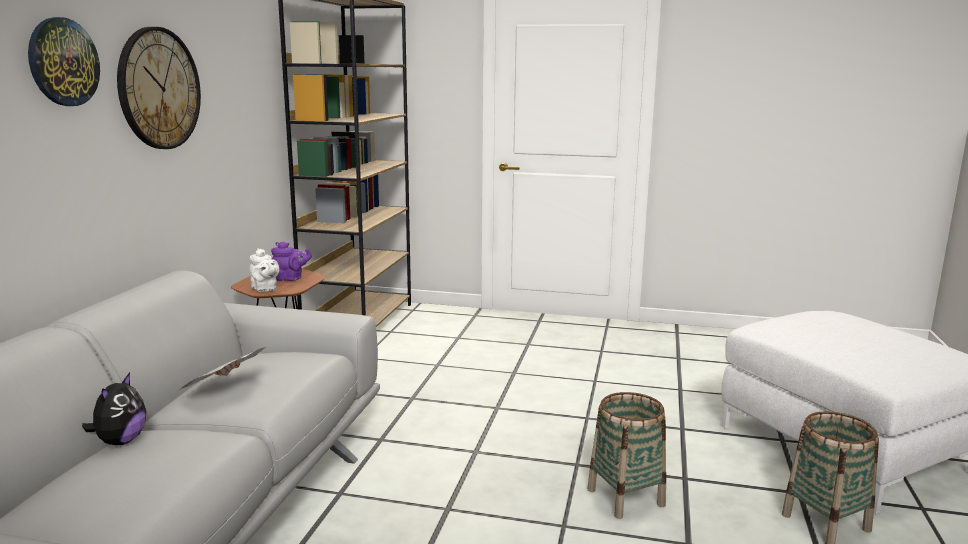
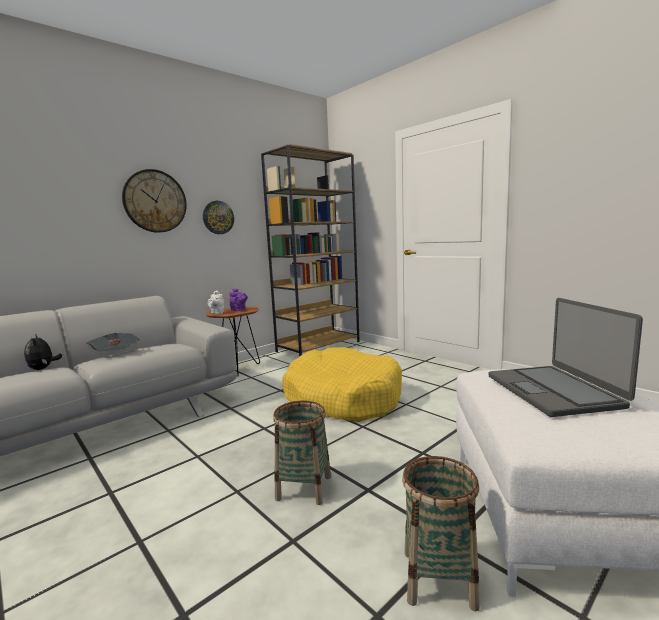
camera: 35 degrees right, 5 degrees down
(63, 62) = (82, 185): wall clock -> wall clock (218, 217)
(120, 441) = (43, 368): plush toy -> plush toy turned 105 degrees clockwise
(513, 390) = (342, 398): none -> yellow dog bed
(844, 334) = (553, 391): none -> laptop

